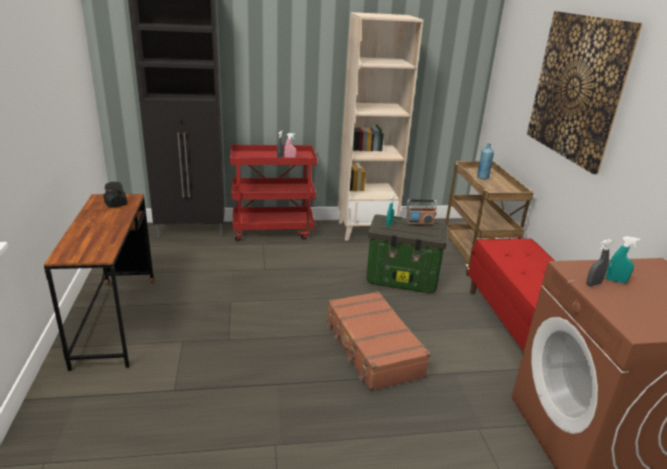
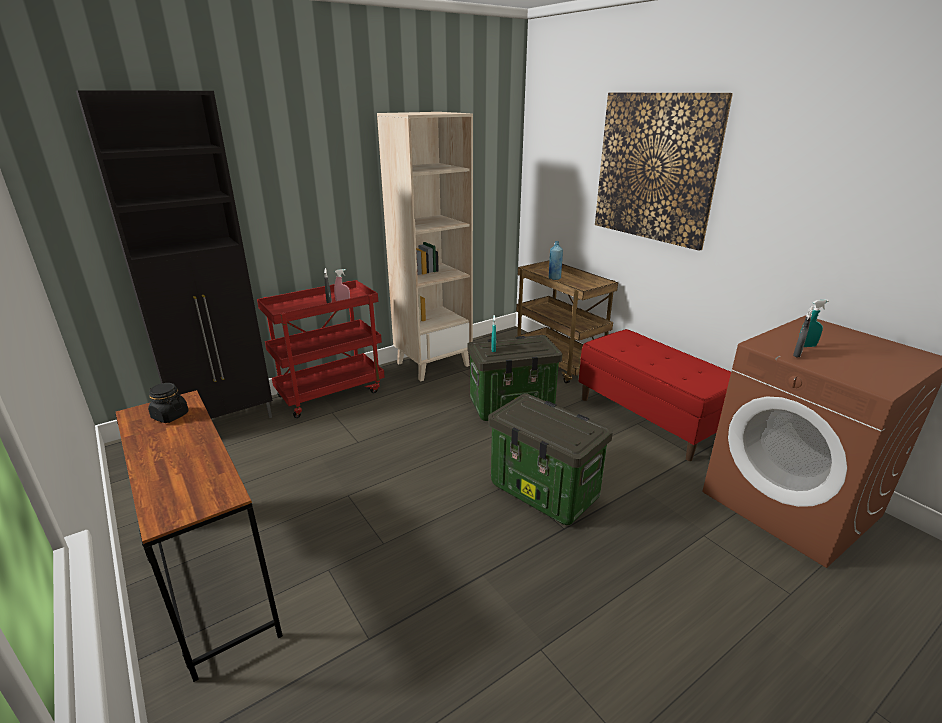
camera: 25 degrees left, 0 degrees up
(372, 349) = (545, 492): brown suitcase -> storage box
(419, 224) = (521, 341): radio -> none

